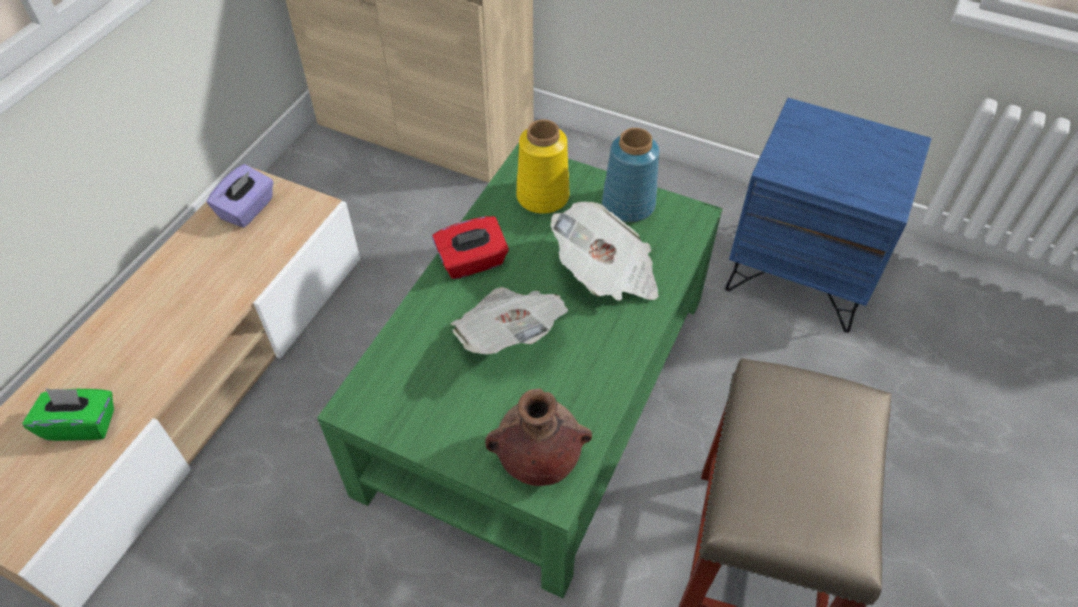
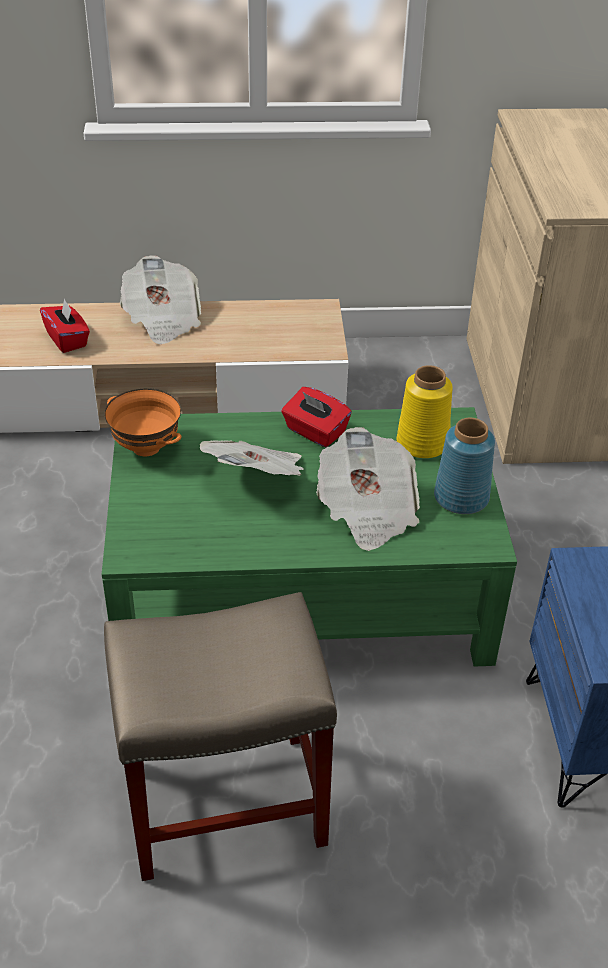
camera: 60 degrees right, 10 degrees down
(82, 424) = (67, 339): green tissue box -> red tissue box
(136, 318) = (162, 319): none -> newspaper
(248, 209) = (297, 321): purple tissue box -> none
(393, 412) = (145, 447): none -> orange bowl
(537, 461) = (151, 536): brown vase -> none

